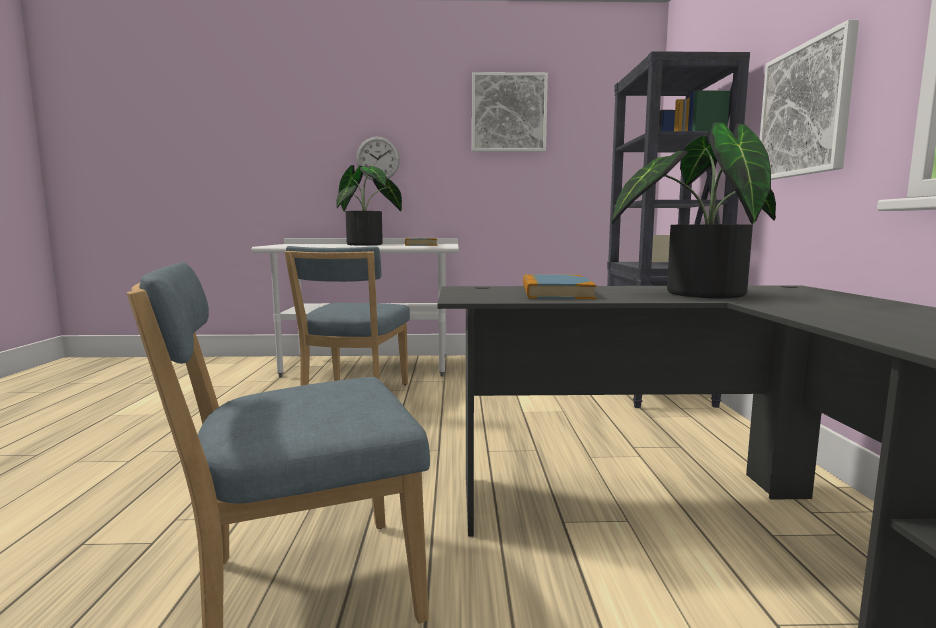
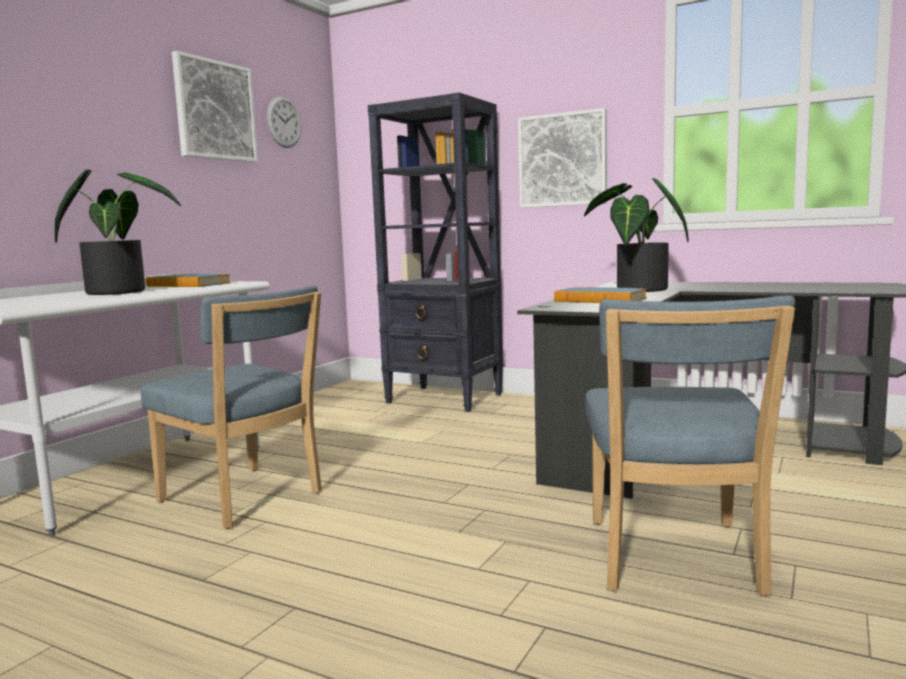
camera: 60 degrees left, 0 degrees up
(378, 159) = (61, 157): wall clock -> wall clock (284, 122)

